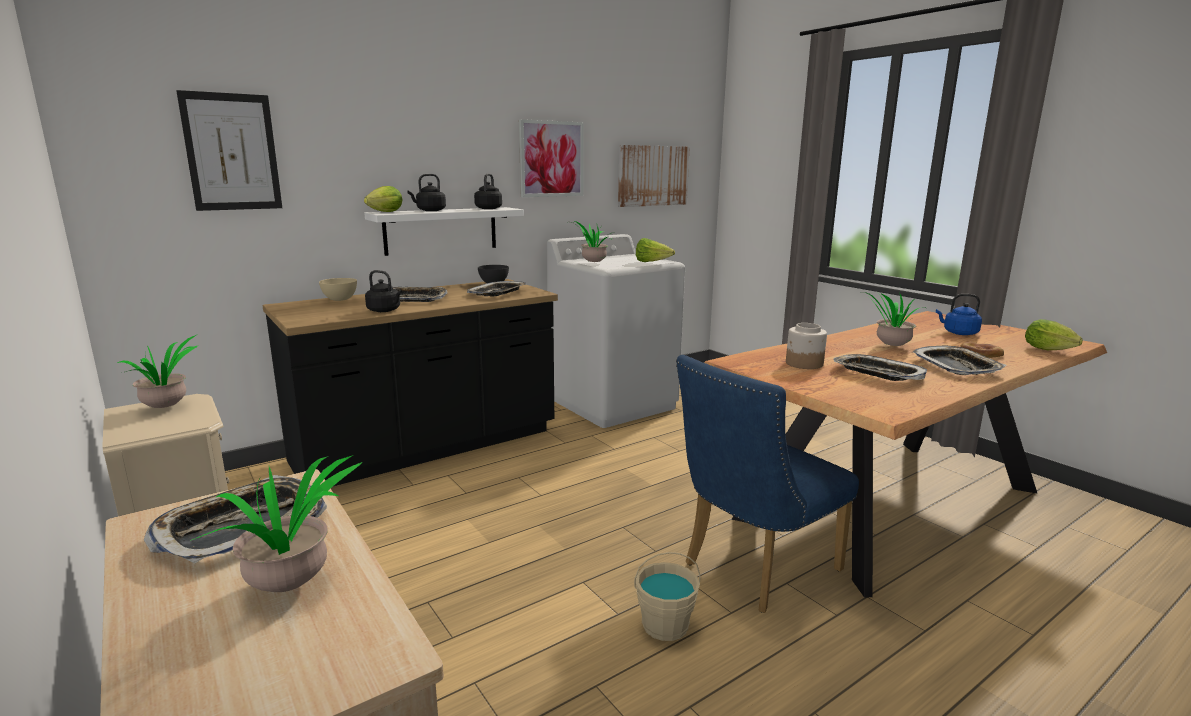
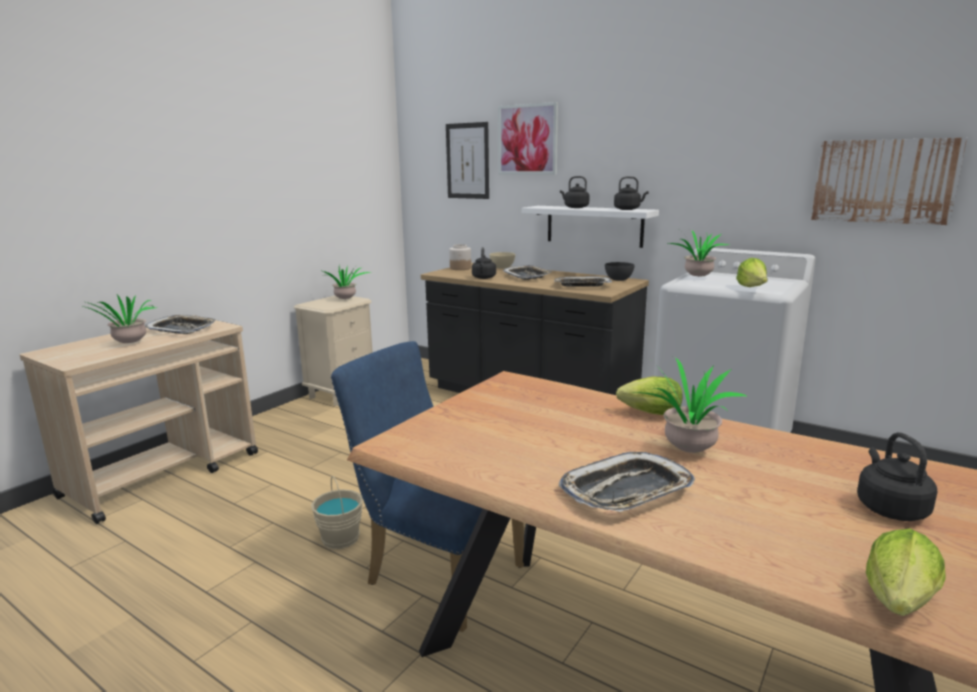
camera: 70 degrees right, 0 degrees up
(383, 212) = (540, 206): lettuce -> lettuce (647, 413)
(551, 159) = (717, 161): picture -> picture (527, 139)
(804, 364) = (535, 406): jar -> jar (460, 268)
(877, 373) = (533, 441): tray -> none
(958, 333) = (889, 508): blue kettle -> black kettle
(981, 353) = (748, 518): bread -> none

